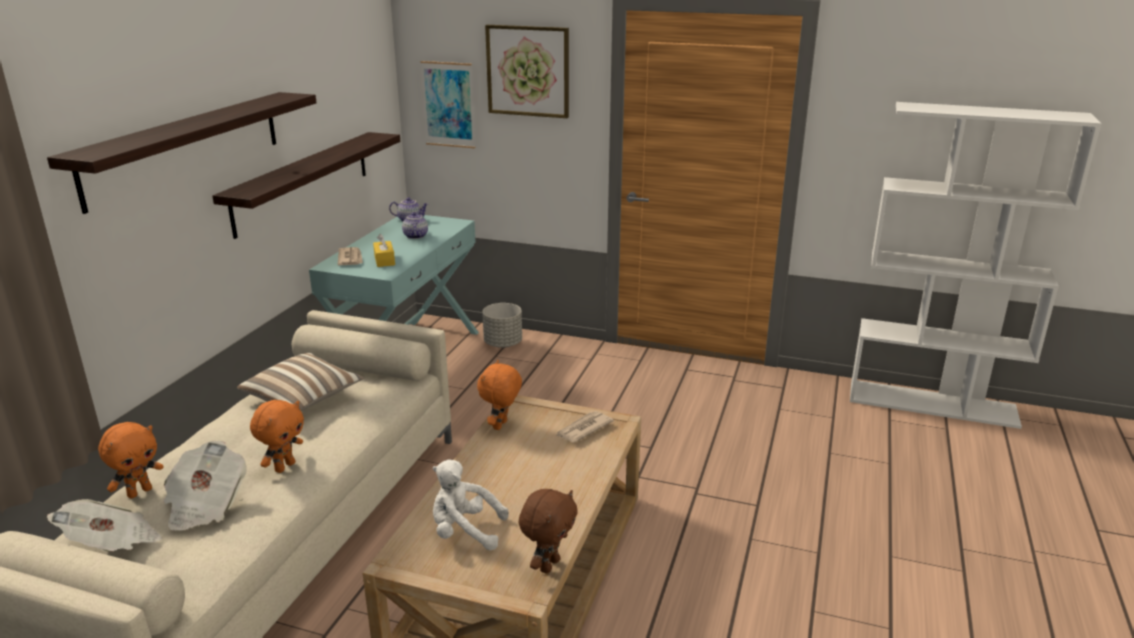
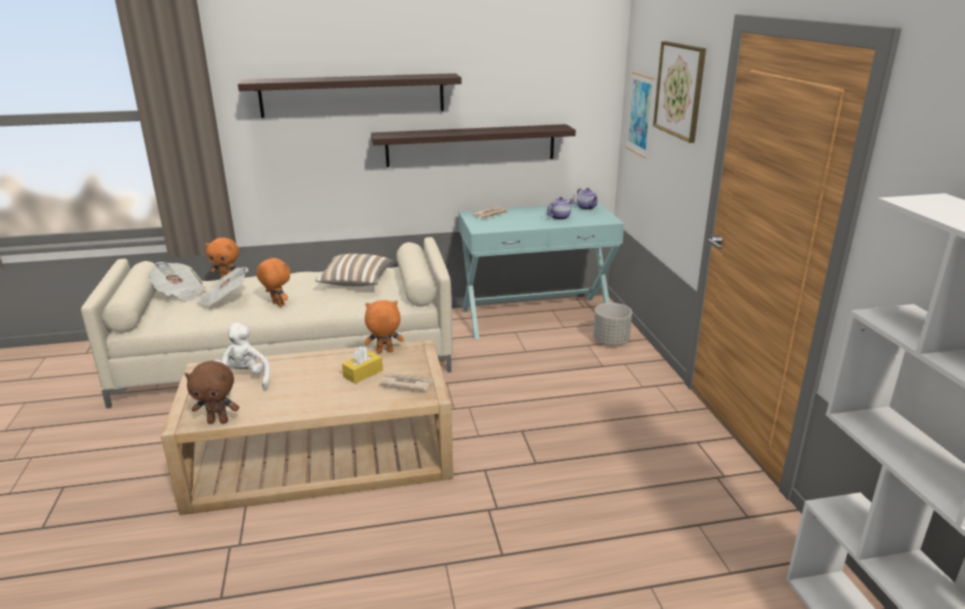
camera: 60 degrees right, 0 degrees up
(284, 466) = (277, 305): orange plush toy -> orange plush toy turned 135 degrees counterclockwise
(384, 260) = (502, 222): yellow tissue box -> yellow tissue box (363, 373)

